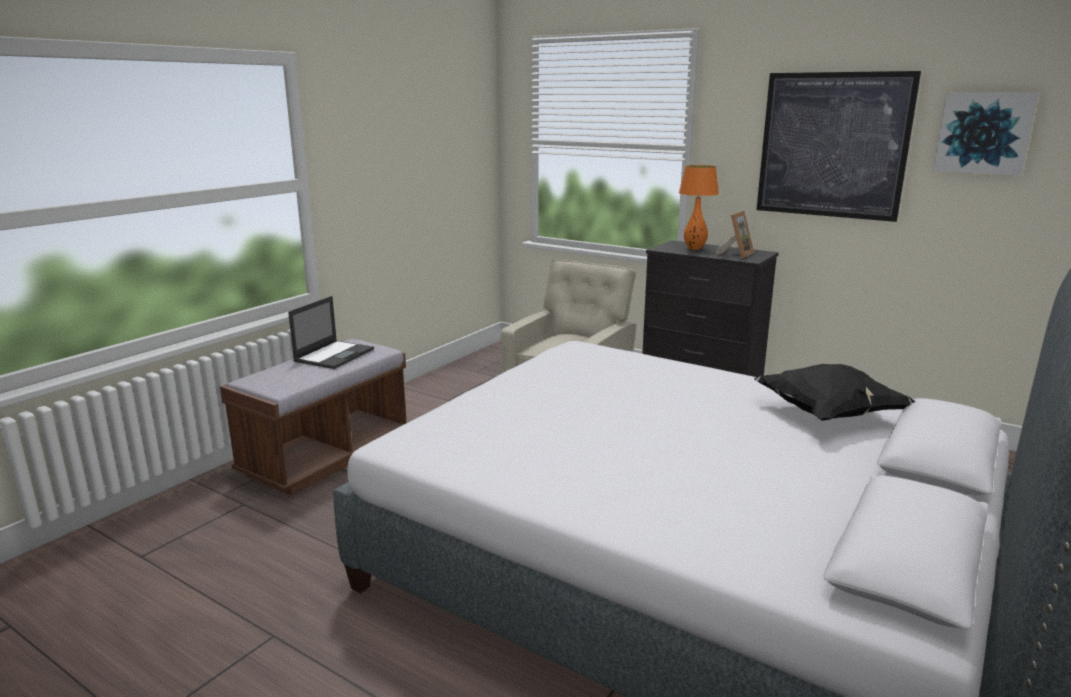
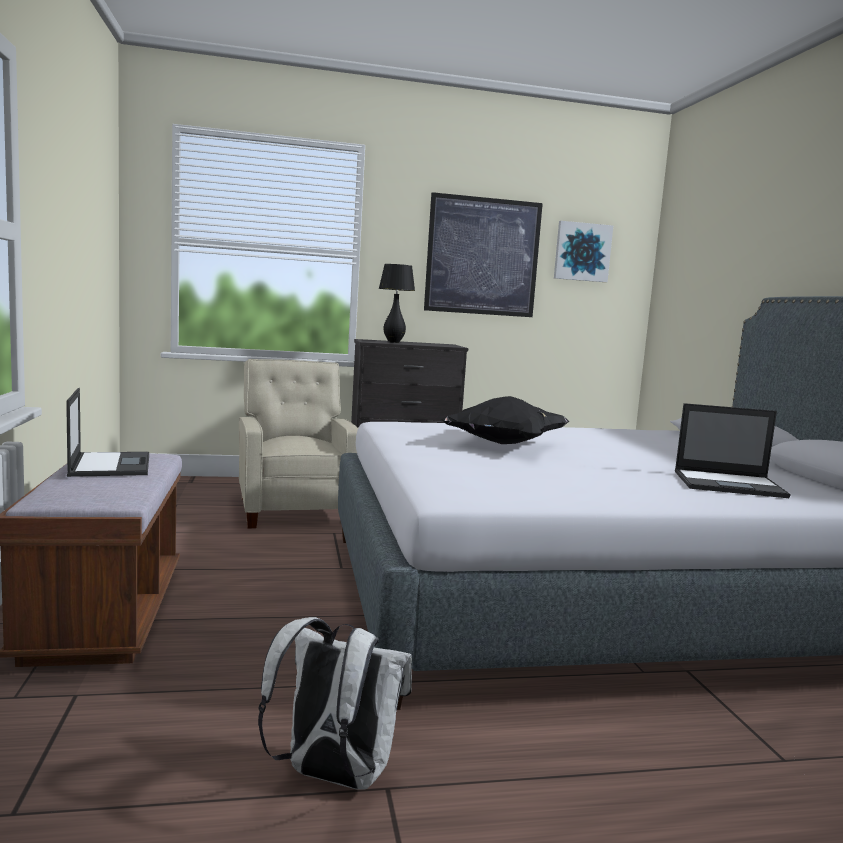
camera: 45 degrees left, 10 degrees down
(263, 613) = (332, 776): none -> white backpack
(694, 249) = (394, 342): orange table lamp -> black table lamp
(701, 508) = (730, 484): none -> laptop
(736, 254) = (433, 344): picture frame -> none
(828, 414) = (642, 436): black pillow -> black pillow (504, 444)

